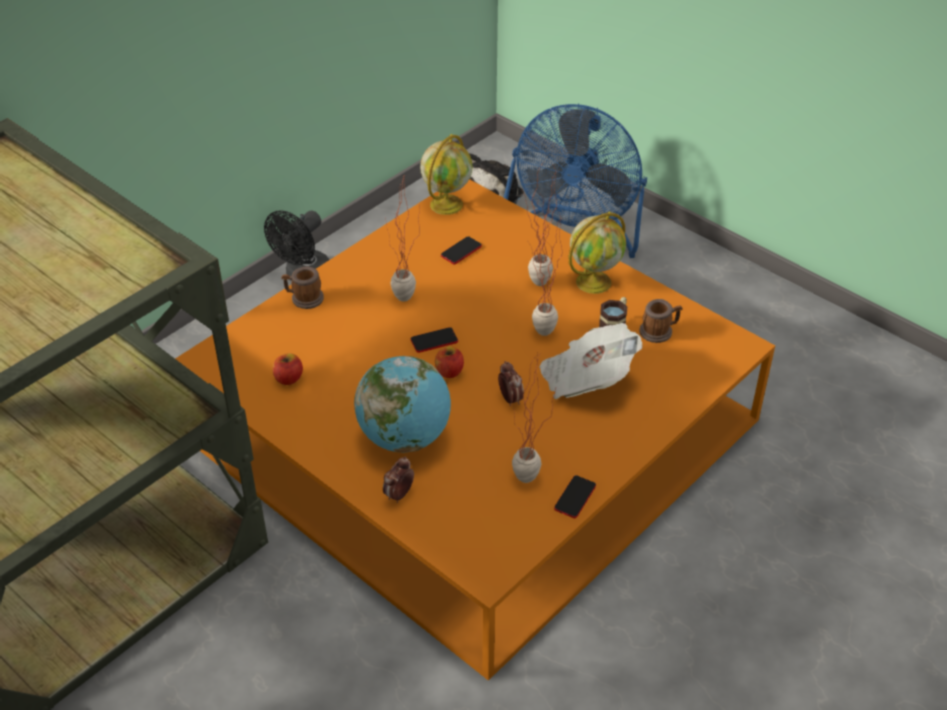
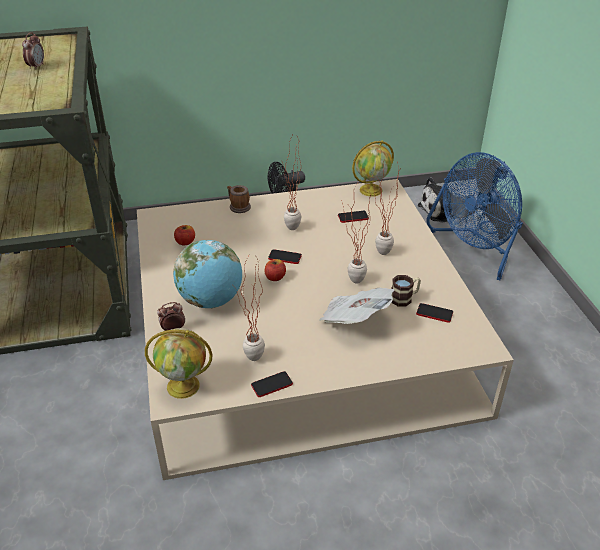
camera: 35 degrees right, 5 degrees down
(473, 430) = (299, 333): orange coffee table -> beige coffee table
(510, 399) = (294, 308): alarm clock -> alarm clock (36, 67)
(594, 281) = (420, 266): globe -> globe (184, 386)
(659, 331) = (434, 313): mug -> phone

